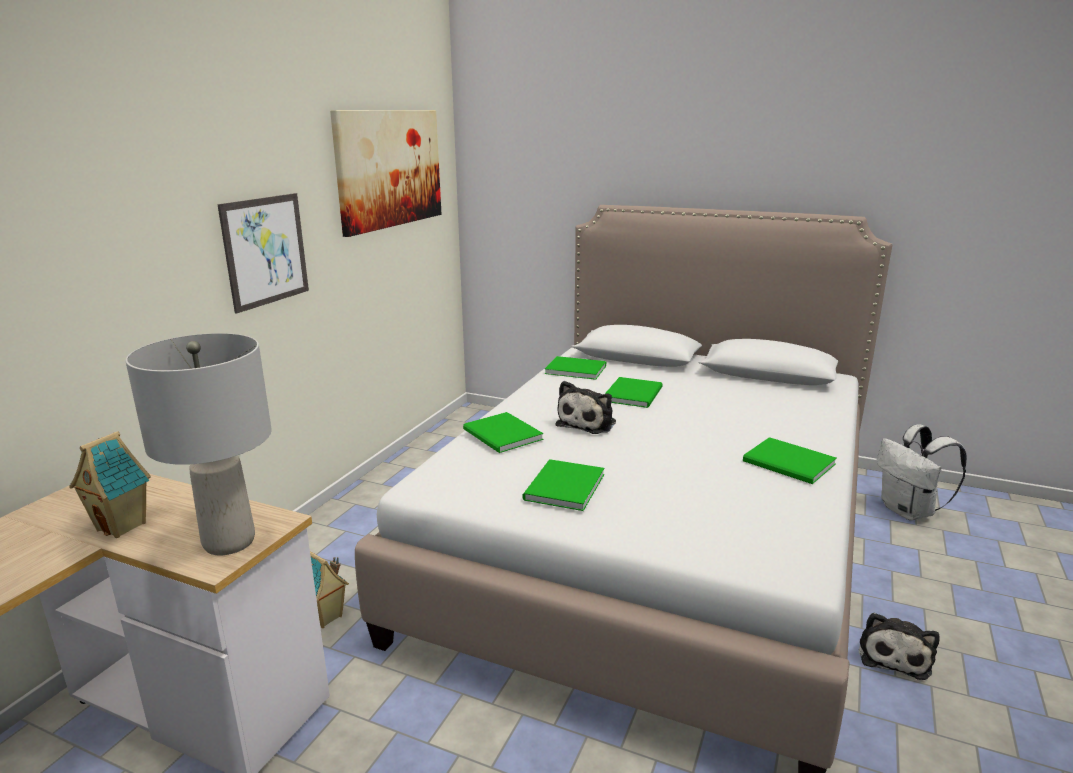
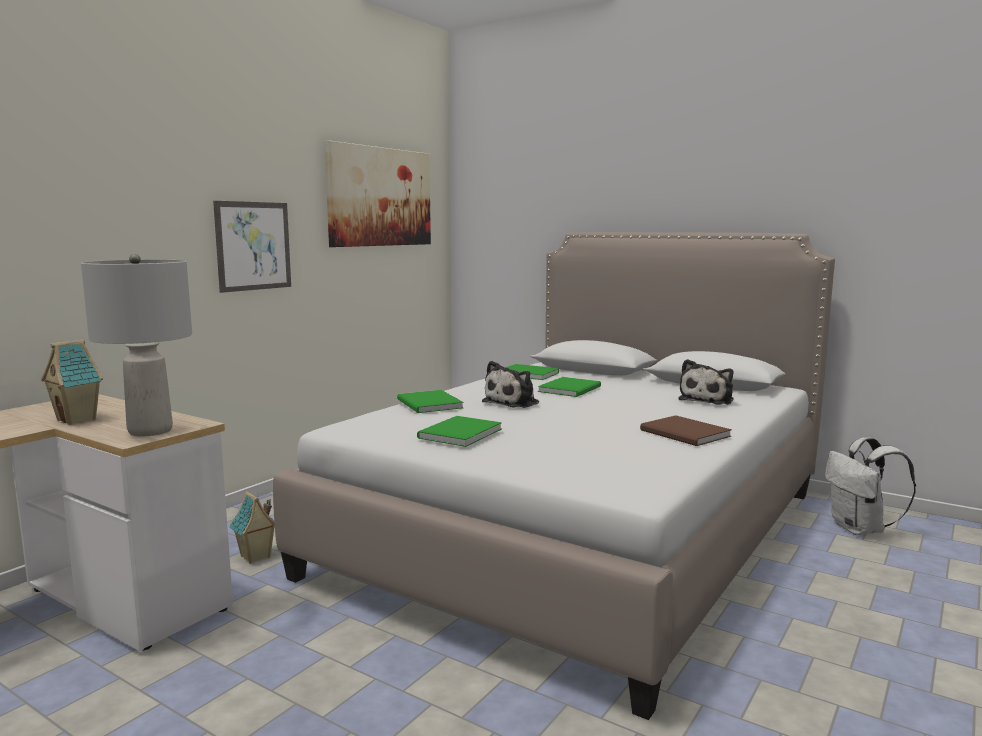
camera: 10 degrees right, 10 degrees down
(790, 464) = (685, 434): green book -> brown book
(894, 655) = (785, 631): plush toy -> plush toy (708, 400)

